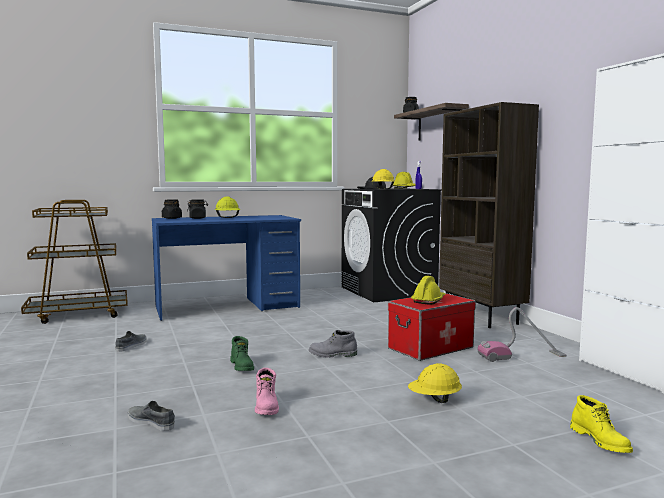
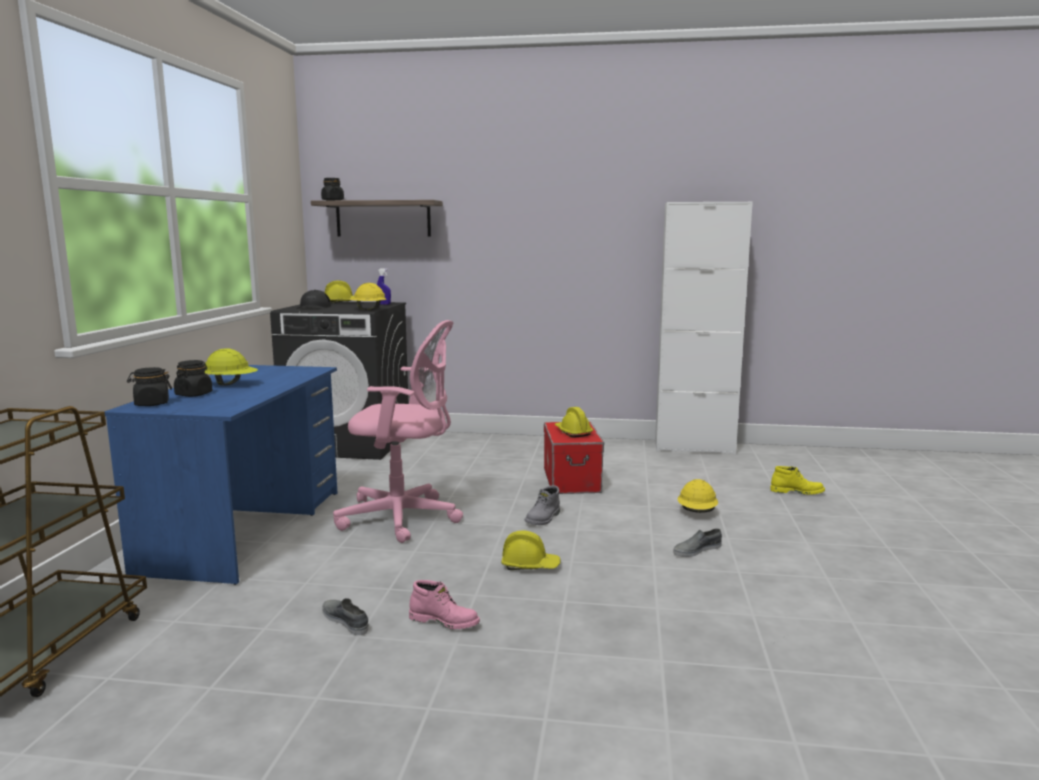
camera: 60 degrees left, 5 degrees up
(151, 422) = (657, 637): grey shoe -> grey shoe (696, 550)
(242, 366) = (530, 565): green boot -> yellow hard hat
(267, 406) = (661, 575): pink boot -> pink boot (445, 621)
(282, 326) = (404, 518): none -> pink office chair
(481, 317) = (509, 441): brown bookcase -> none
(521, 356) = (629, 461): vacuum cleaner -> none

